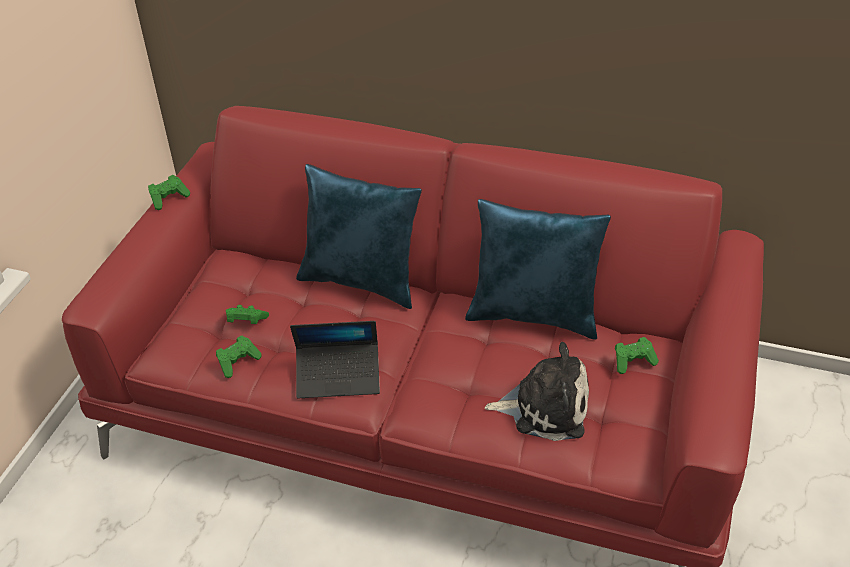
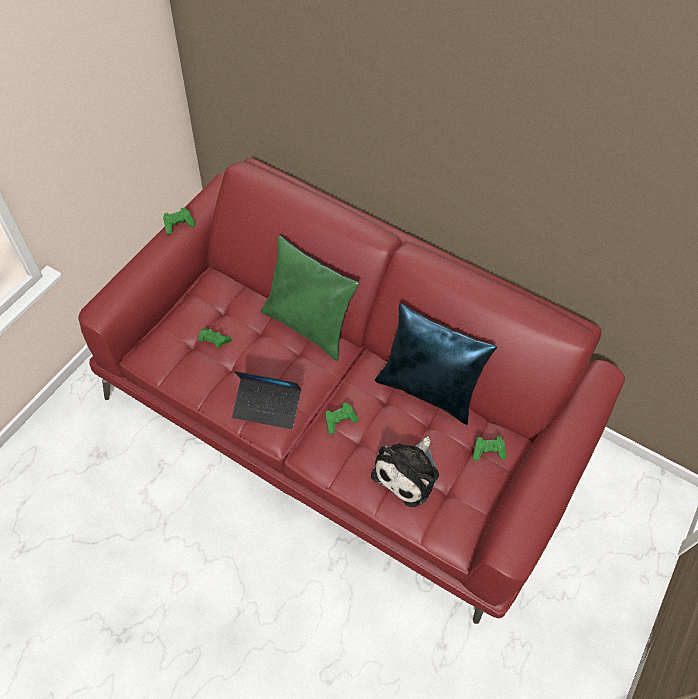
camera: 10 degrees right, 15 degrees up
(238, 362) = (199, 375): green game controller -> green game controller (339, 420)
(362, 281) = (308, 325): blue pillow -> green pillow
(544, 407) = (408, 472): plush toy -> plush toy turned 105 degrees clockwise

